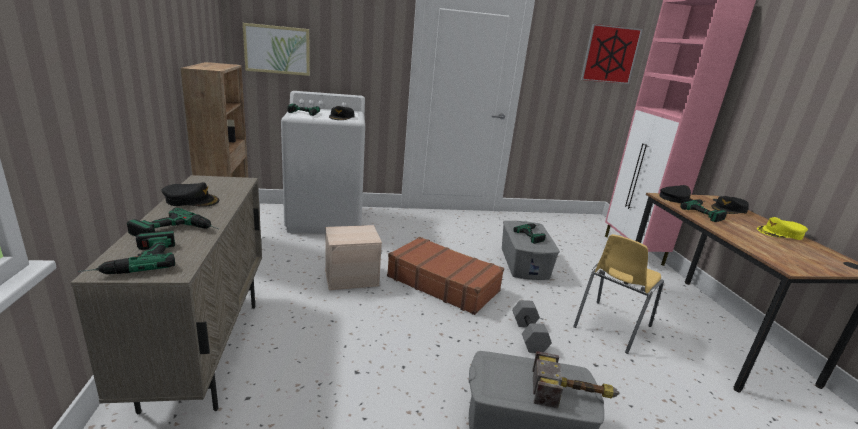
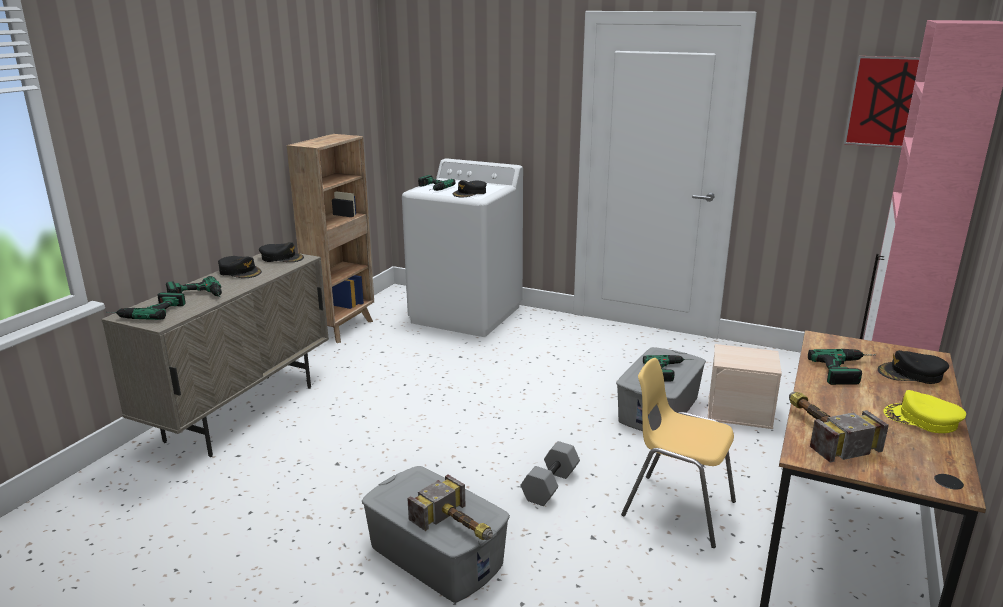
camera: 35 degrees right, 0 degrees up
(277, 49) = (431, 111): picture -> none
(352, 277) = (426, 380): beige storage box -> beige storage box (740, 411)
(443, 283) = (518, 409): brown suitcase -> none
(611, 326) = (677, 508): yellow chair -> yellow chair turned 45 degrees clockwise
(675, 198) = (838, 345): black cap -> black cap (282, 258)
(765, 250) = (820, 430): none -> hammer

